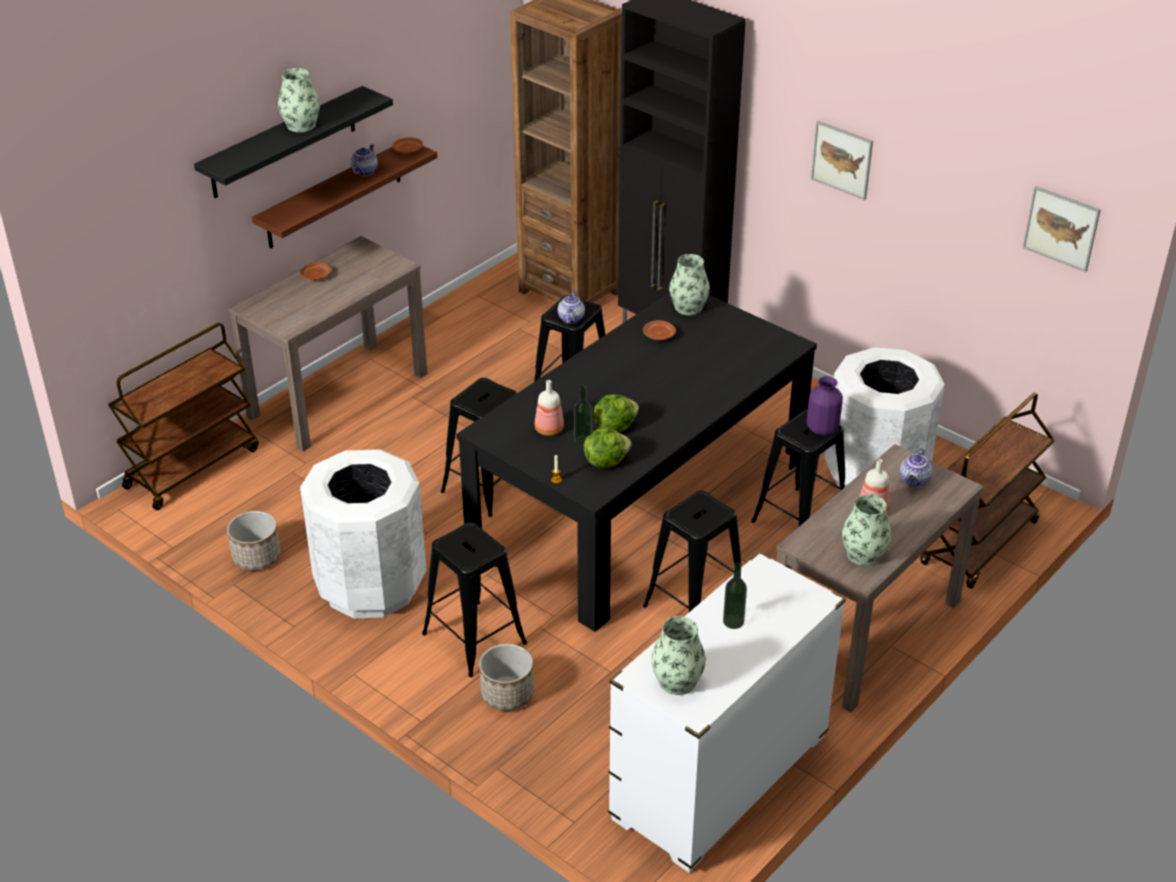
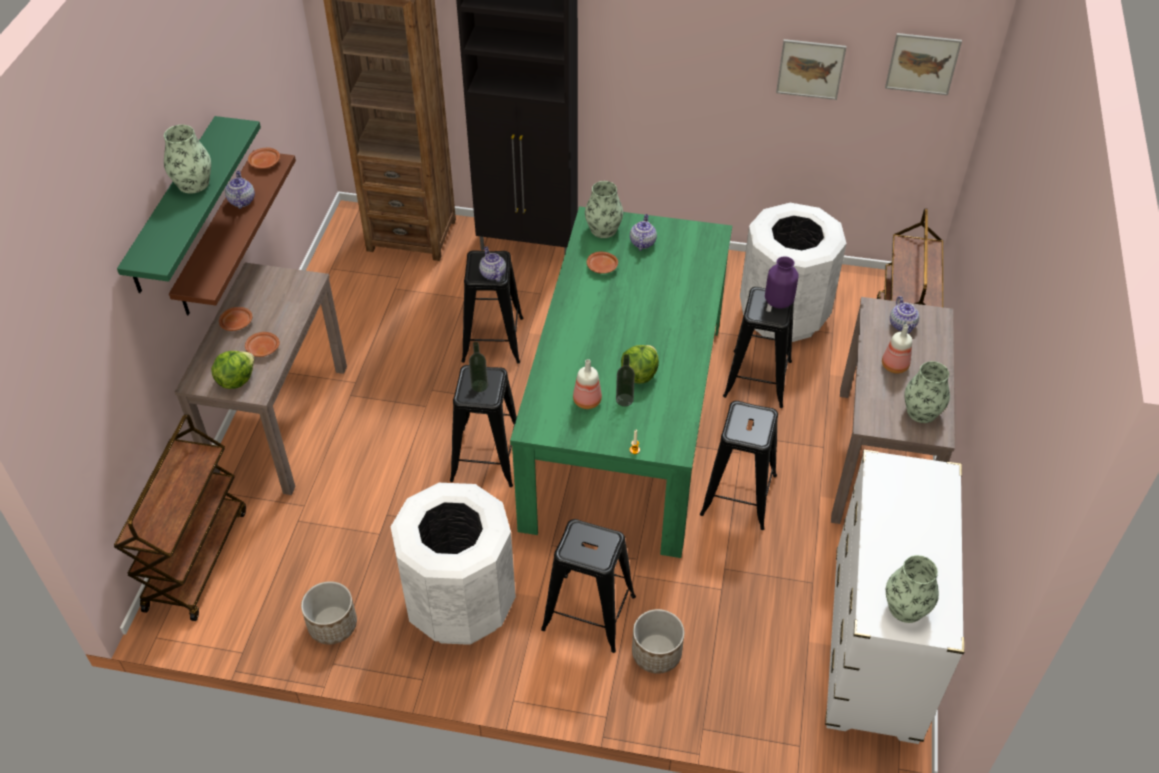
camera: 30 degrees left, 10 degrees up
(283, 143) = (174, 206): black shelf -> green shelf
(320, 300) = (262, 348): none -> brown plate
(605, 461) = (659, 412): lettuce -> lettuce (236, 380)
(640, 504) = (625, 419): black dining table -> green dining table
(715, 329) = (642, 242): none -> teapot
(733, 621) = (900, 527): bottle -> bottle (479, 385)
(842, 159) = (691, 51): picture -> picture (810, 69)

